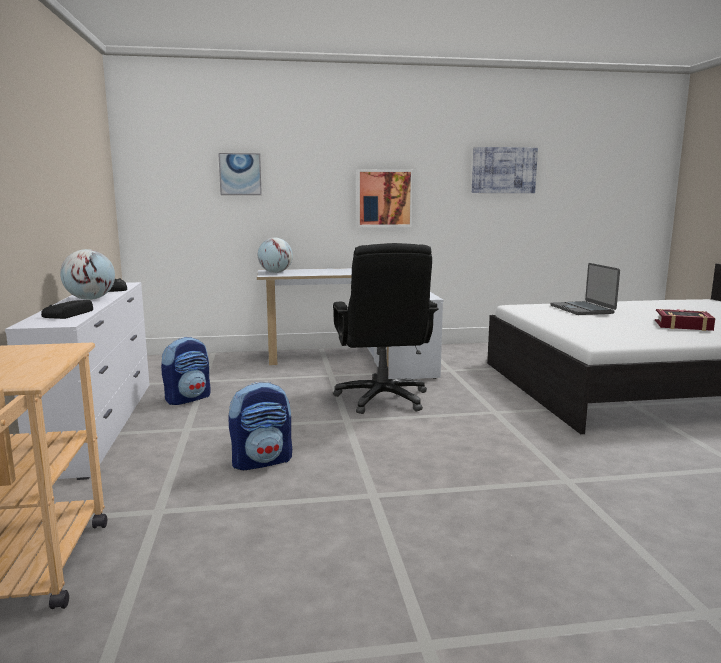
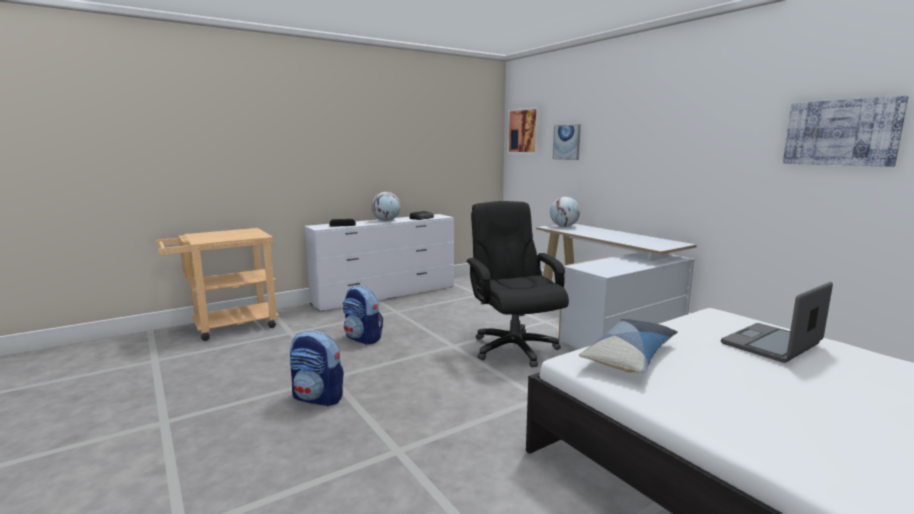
camera: 65 degrees right, 0 degrees up
(188, 398) = (444, 299): backpack -> backpack (318, 398)
(383, 399) = (513, 348): black office chair -> black office chair turned 105 degrees clockwise
(384, 198) = (677, 166): picture -> picture (524, 131)
(593, 332) = (630, 356): none -> pillow
(683, 325) = (797, 414): book -> none

